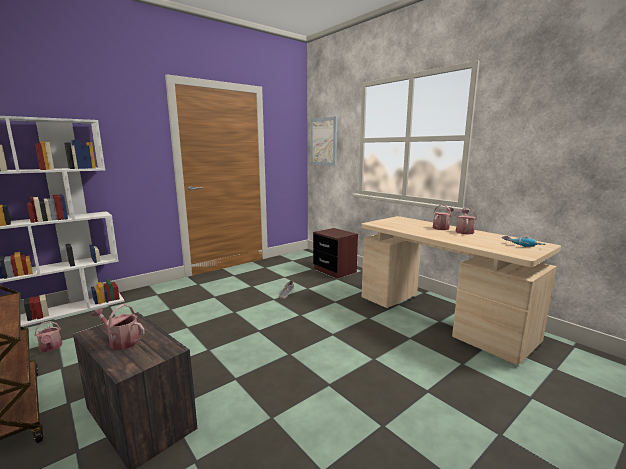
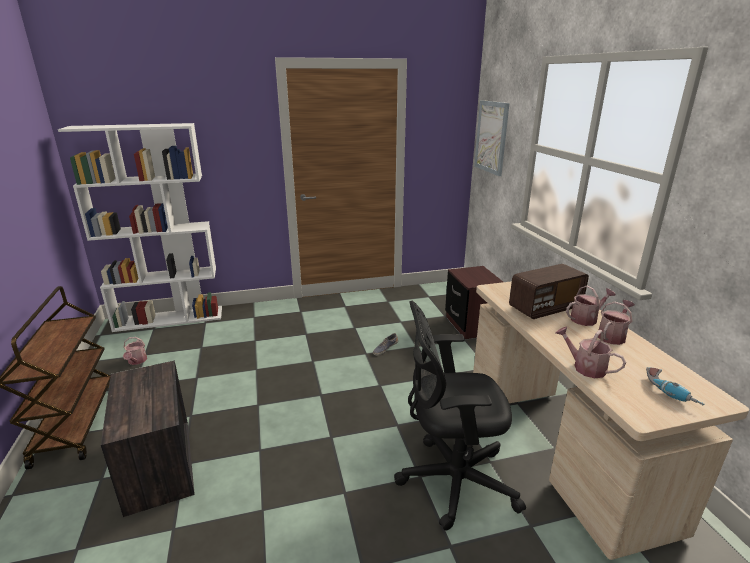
camera: 25 degrees right, 10 degrees up
(121, 341) = (137, 395): watering can -> watering can (585, 367)
(395, 355) = (451, 481): none -> black office chair
(414, 226) = (545, 308): none -> radio

